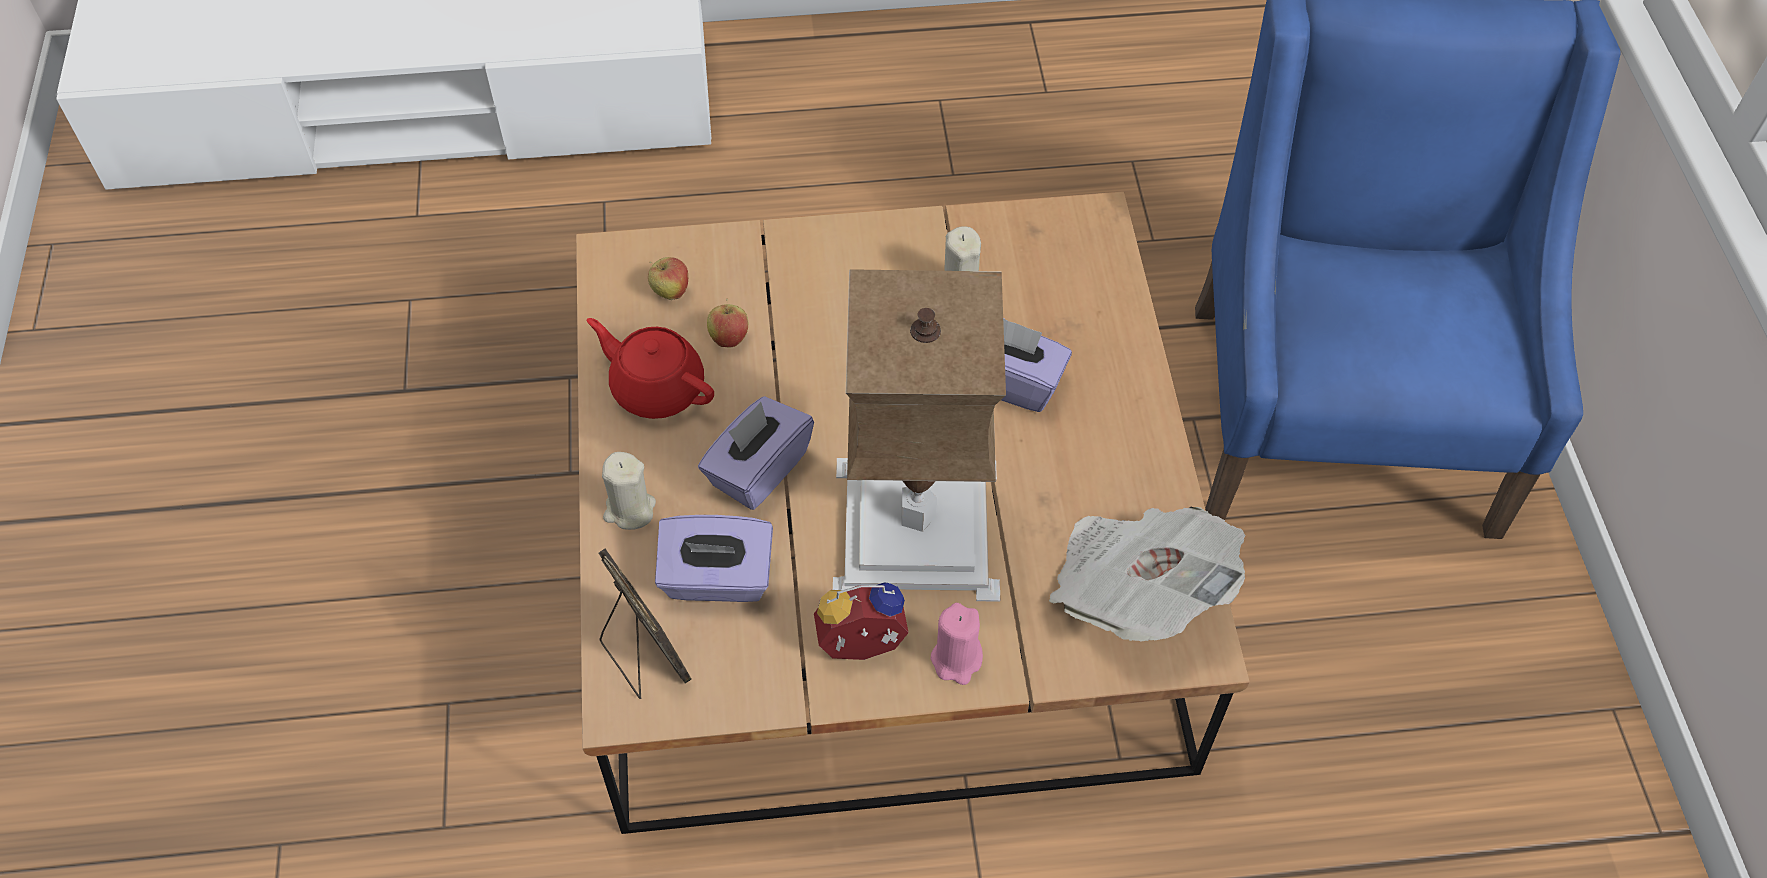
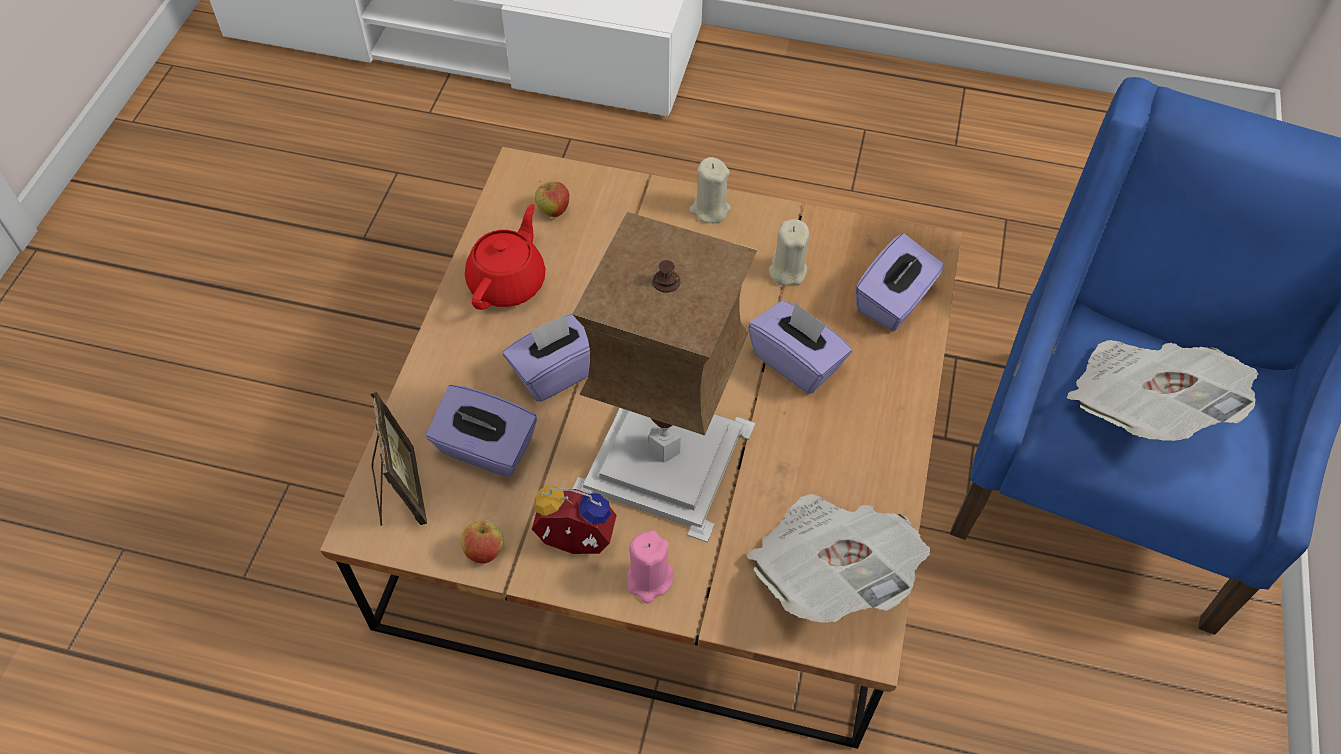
camera: 20 degrees right, 0 degrees up
(629, 510) = (443, 372): beige candle -> beige candle (709, 209)
(656, 387) = (508, 282): red teapot -> red teapot turned 60 degrees clockwise
(729, 338) = (582, 260): apple -> apple (485, 551)
(1085, 286) = (894, 301): none -> purple tissue box
(1381, 323) = (1143, 407): none -> newspaper

